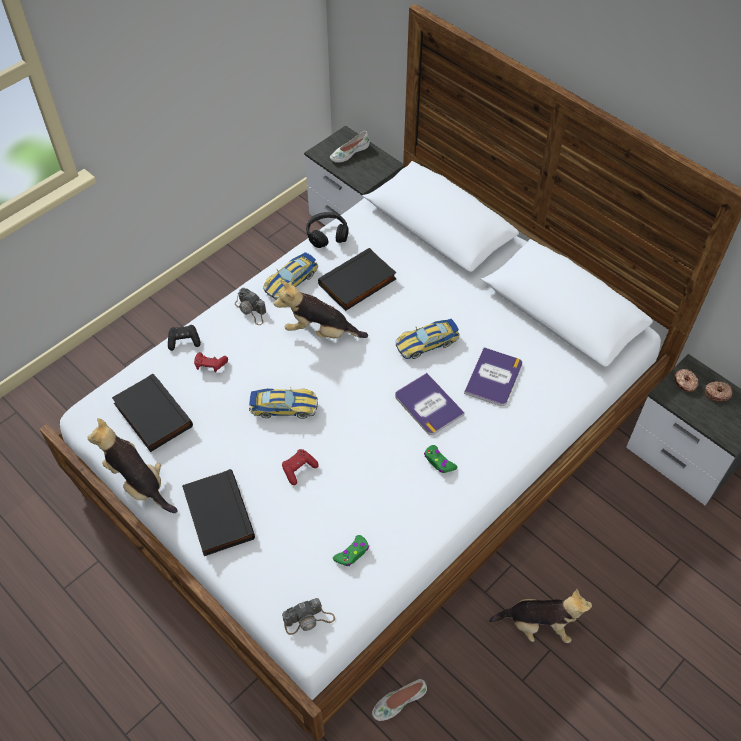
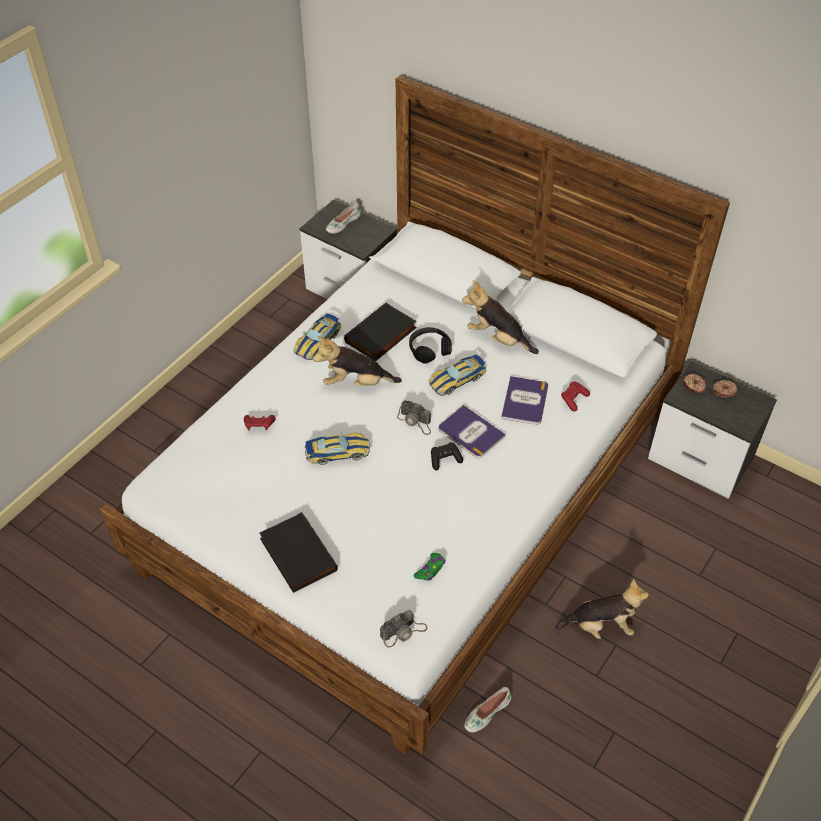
camera: 10 degrees left, 5 degrees down
(138, 483) = (214, 539): plush toy -> plush toy (498, 339)
(151, 415) = (213, 477): black book -> none
(184, 341) = (228, 408): black game controller -> black game controller (445, 459)
(251, 310) = (286, 372): camera -> camera (415, 421)
(299, 469) = (364, 505): red game controller -> red game controller (573, 399)
(327, 235) = (342, 297): black headphones -> black headphones (429, 349)
(439, 462) = (491, 480): green game controller -> none

